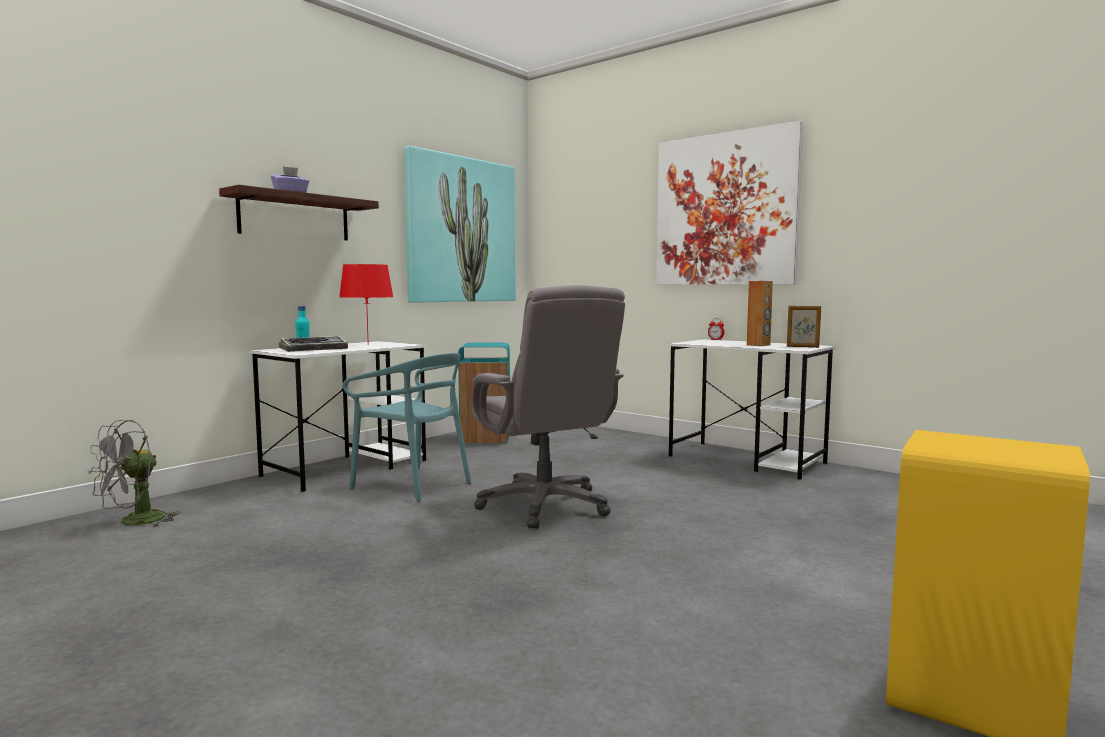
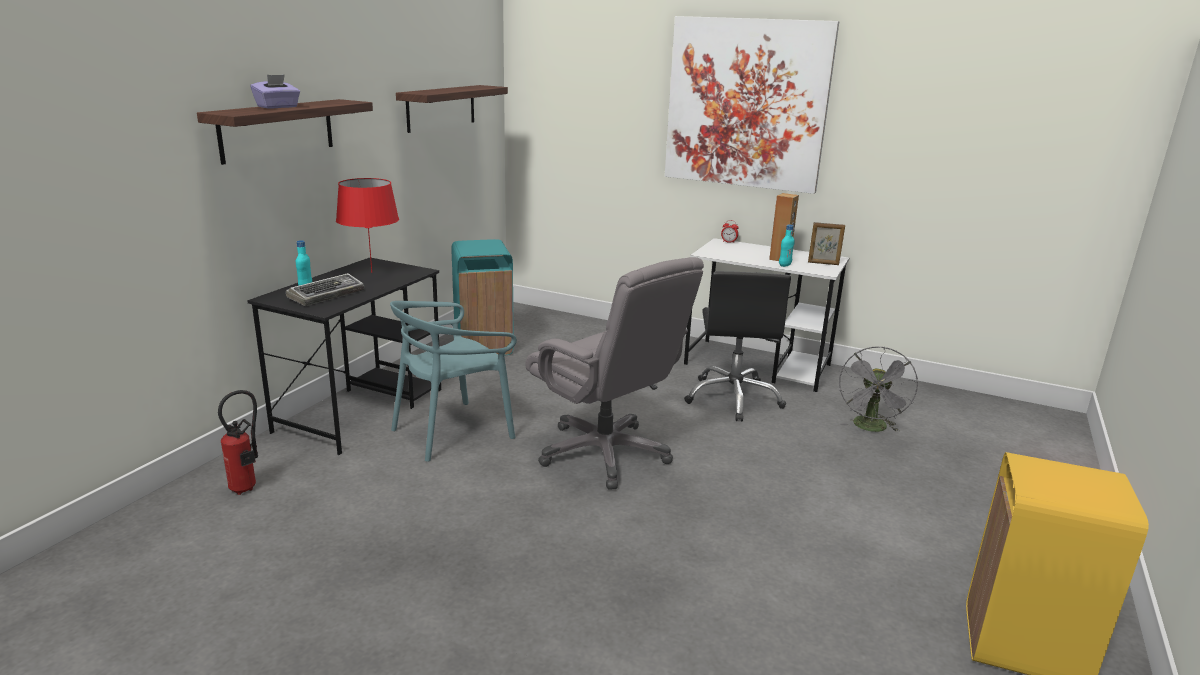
camera: 15 degrees left, 15 degrees up
(134, 522) = (184, 526): grey fan -> grey fan (871, 428)
(208, 505) = (248, 488): none -> fire extinguisher
(347, 467) = (361, 409): white desk -> black desk
(413, 484) = (452, 431): turquoise chair -> turquoise chair turned 120 degrees clockwise
(461, 230) = (441, 108): picture -> shelf
(705, 479) = (733, 398): none -> black office chair
(759, 347) = (784, 265): none -> turquoise bottle

